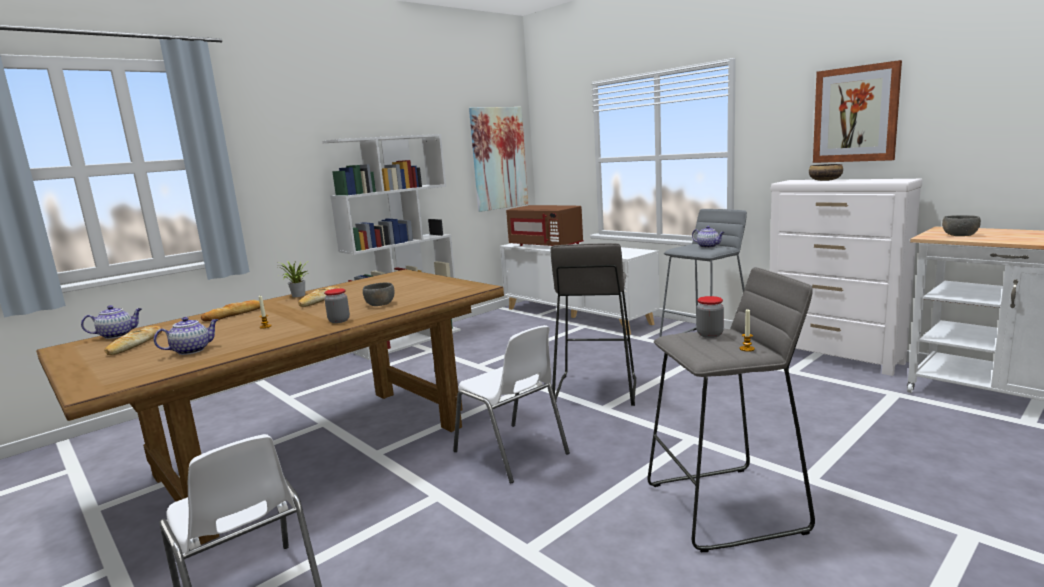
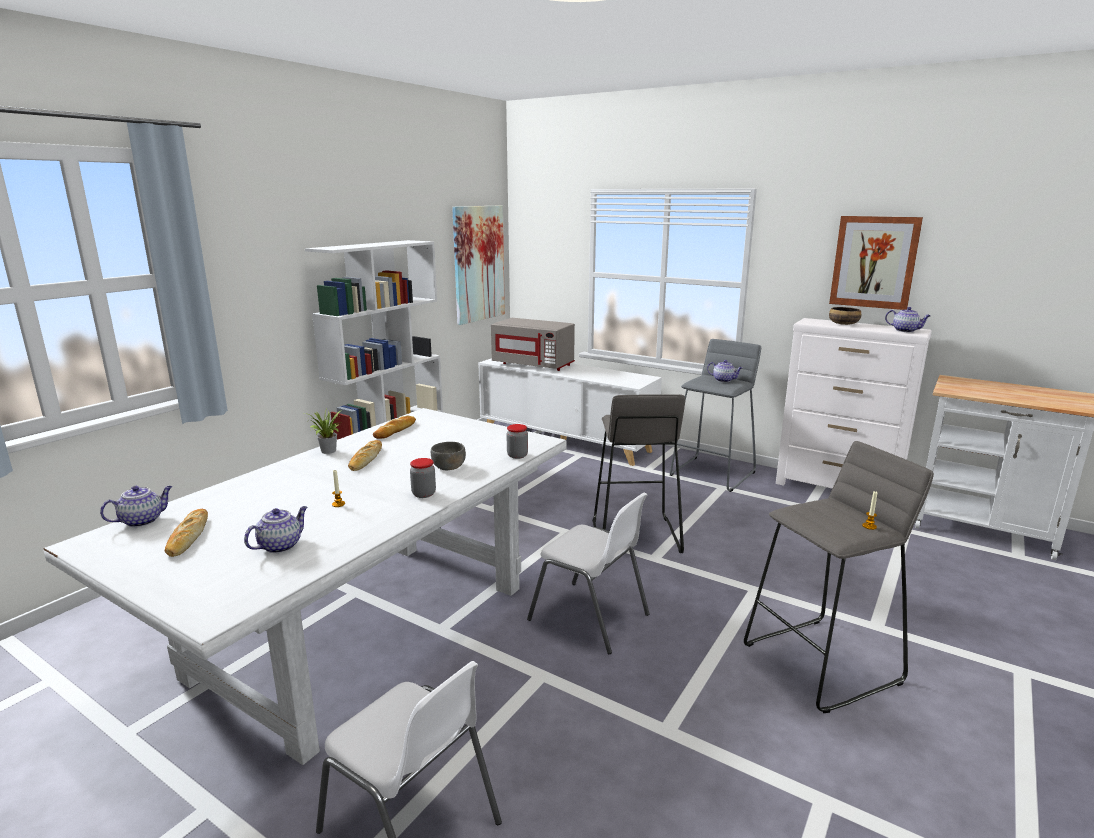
camera: 15 degrees left, 5 degrees up
(234, 314) = (274, 483): bread -> bread (395, 430)
(315, 450) = (366, 629): brown dining table -> white dining table
(546, 245) = (533, 365): brown microwave -> grey microwave
(710, 334) = (822, 507): jar -> jar (517, 455)
(889, 180) = (905, 331): none -> teapot
(959, 235) = (970, 389): grey bowl -> none

